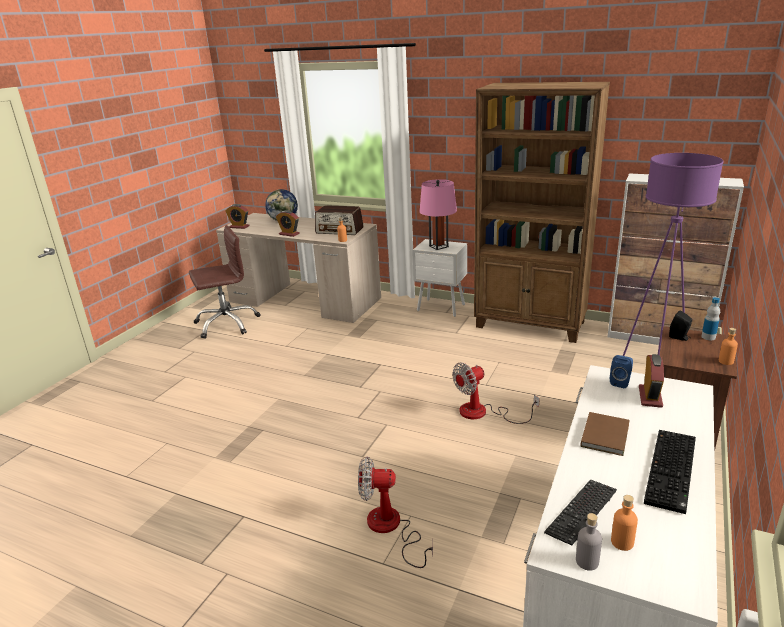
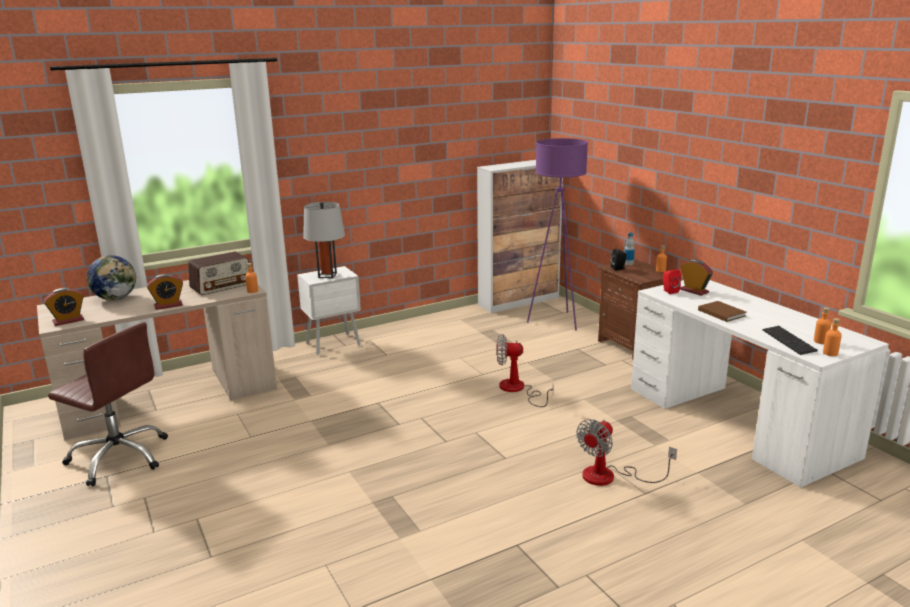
camera: 55 degrees left, 5 degrees down
(226, 323) = (119, 457): brown office chair -> brown office chair turned 105 degrees clockwise
(438, 246) = (327, 275): pink table lamp -> grey table lamp
(483, 413) = (518, 390): fan -> fan turned 90 degrees clockwise
(530, 325) = (428, 326): brown bookcase -> none
(587, 561) = (830, 353): grey bottle -> orange bottle
(620, 382) = (669, 291): blue speaker -> red speaker
(672, 472) = (771, 311): keyboard -> none

